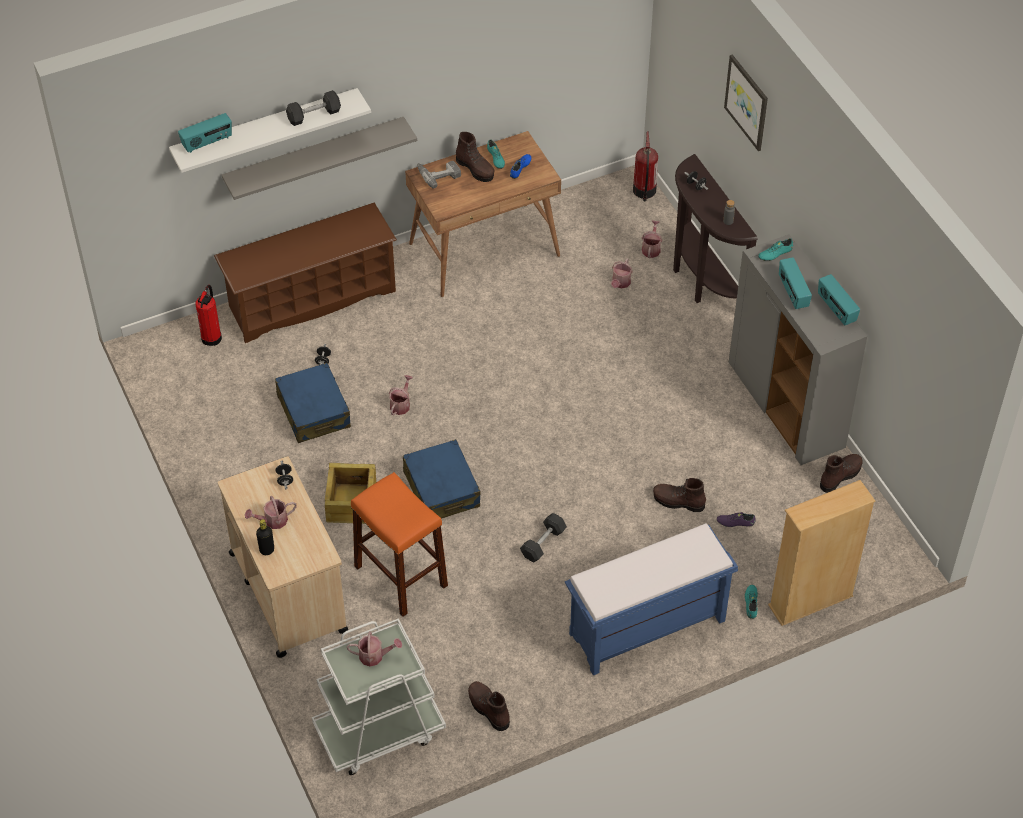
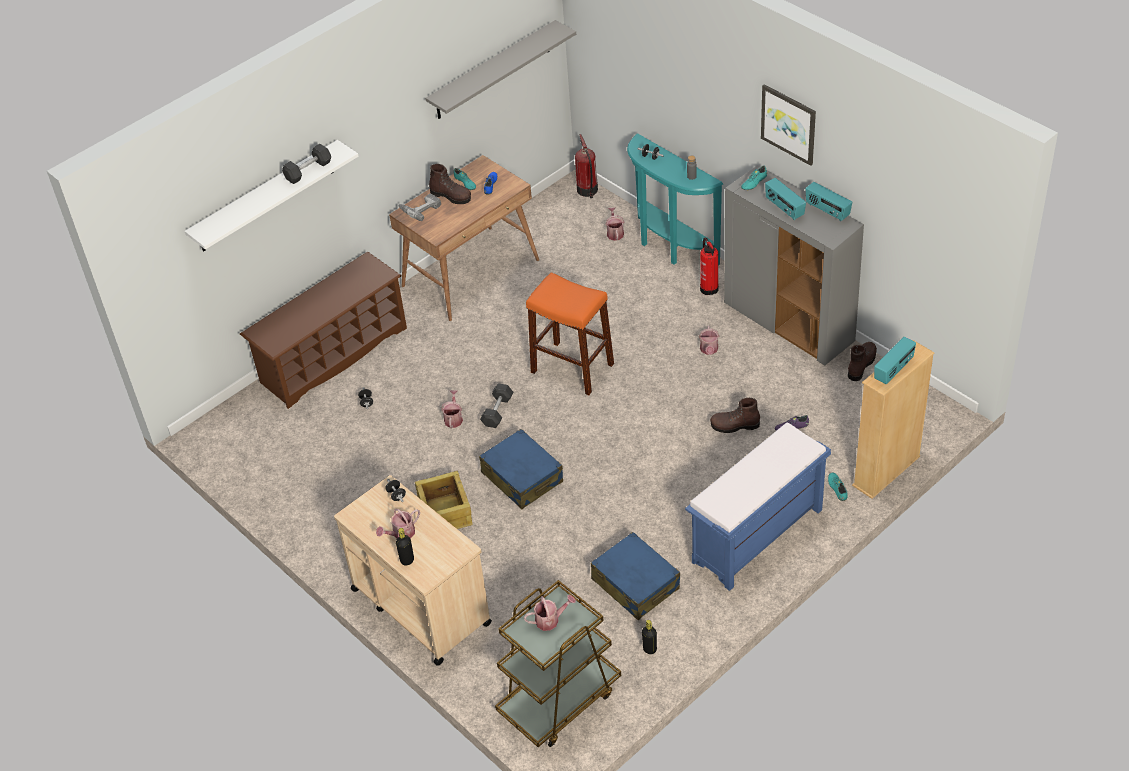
camera: 15 degrees left, 5 degrees down
(207, 143) = (219, 218): radio -> radio (894, 370)
(212, 336) = (255, 412): fire extinguisher -> fire extinguisher (709, 287)
(313, 411) = (376, 447): blue suitcase -> blue suitcase (635, 584)
(315, 157) = (311, 217): grey shelf -> grey shelf (493, 71)
(379, 731) = (559, 700): white cart -> brown cart
(401, 576) = (518, 561): orange stool -> orange stool (572, 368)
(488, 709) = (650, 649): brown boot -> black bottle
(543, 543) = (633, 494): grey dumbbell -> grey dumbbell (497, 411)
(620, 283) = (601, 267): watering can -> watering can (709, 350)
(701, 281) = (669, 247): brown console table -> turquoise console table
(747, 102) = (688, 60): picture -> picture (789, 124)

